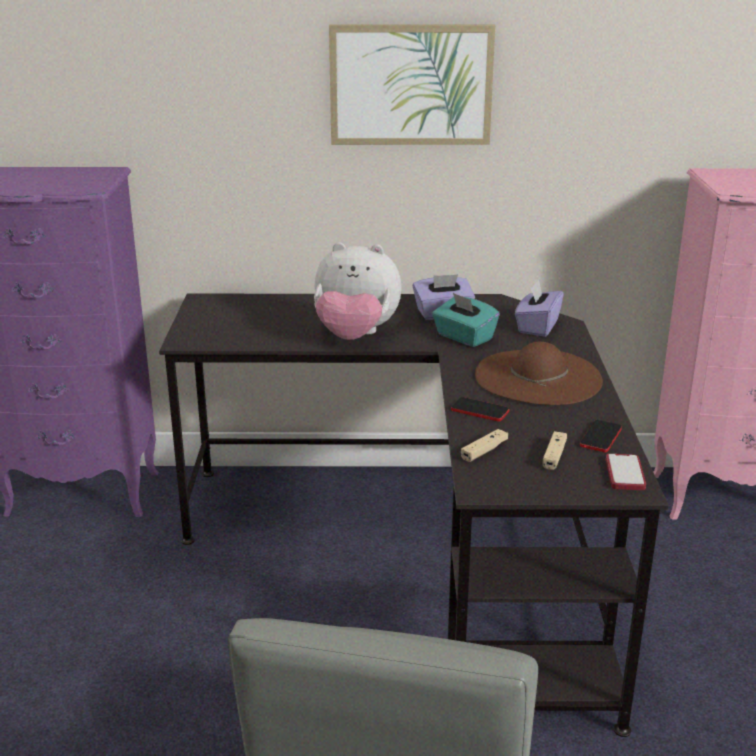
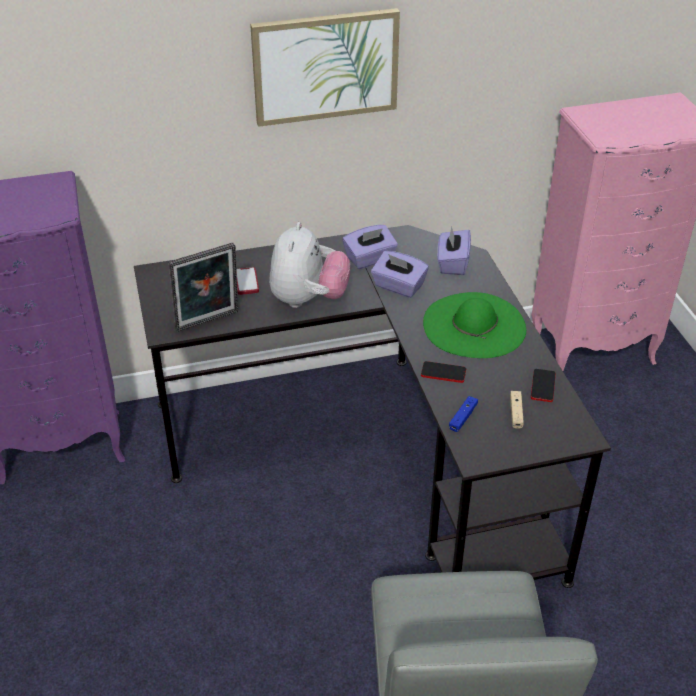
camera: 15 degrees left, 15 degrees up
(235, 340) = (208, 322): none -> picture frame
(355, 336) = (308, 299): plush toy -> plush toy turned 75 degrees counterclockwise
(464, 337) = (398, 286): turquoise tissue box -> purple tissue box
(484, 451) = (463, 417): beige game controller -> blue game controller
(538, 377) = (474, 325): brown hat -> green hat
(625, 474) = (572, 422): phone -> phone (246, 282)

